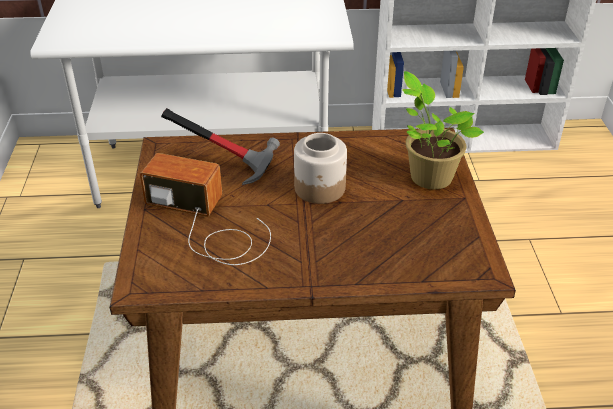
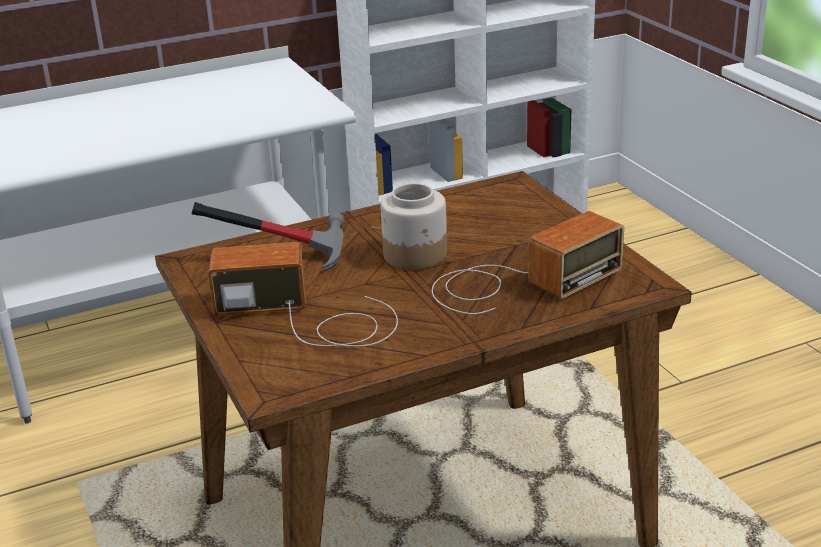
camera: 20 degrees left, 10 degrees down
(380, 238) = (518, 283): none -> radio
(428, 176) = (528, 218): potted plant -> none

